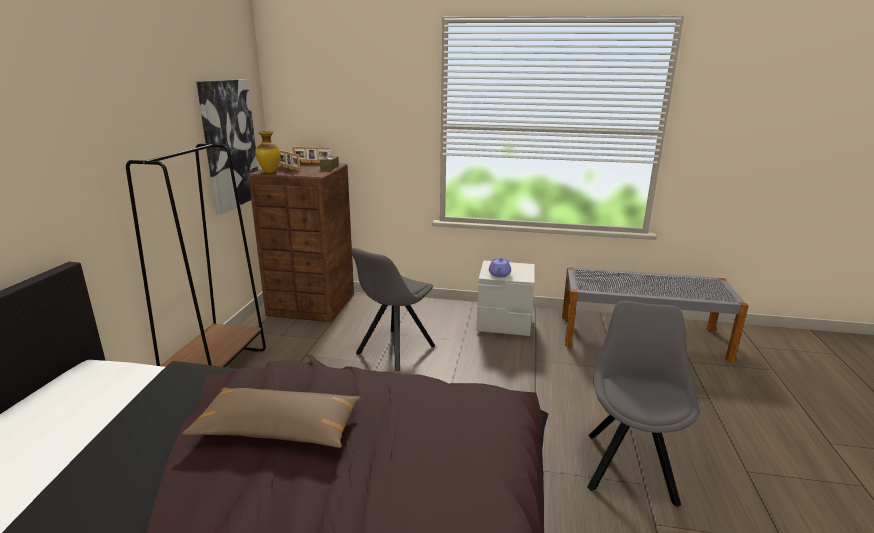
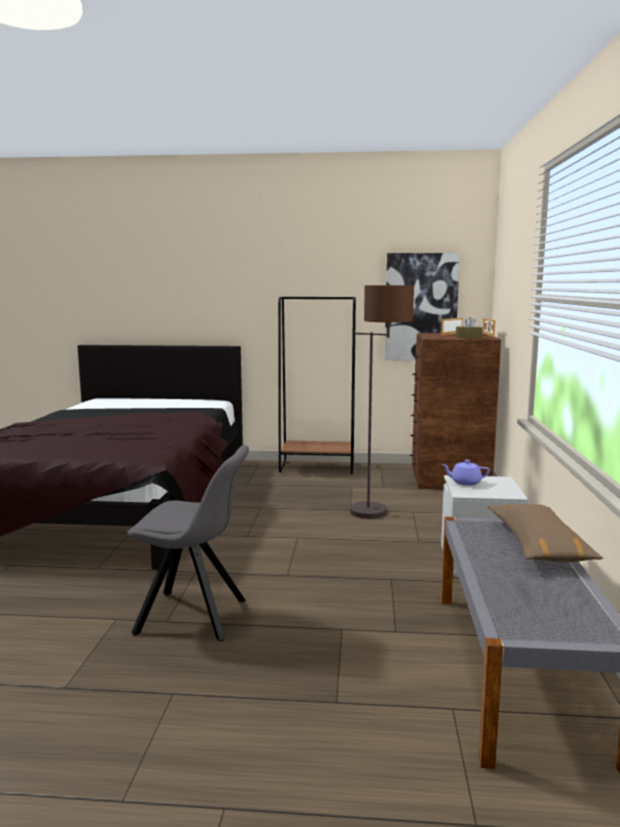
camera: 85 degrees right, 10 degrees down
(269, 172) = (429, 333): vase -> none
(278, 429) = (139, 423): brown pillow -> brown pillow (538, 545)
(395, 349) = (378, 514): grey chair -> brown floor lamp

